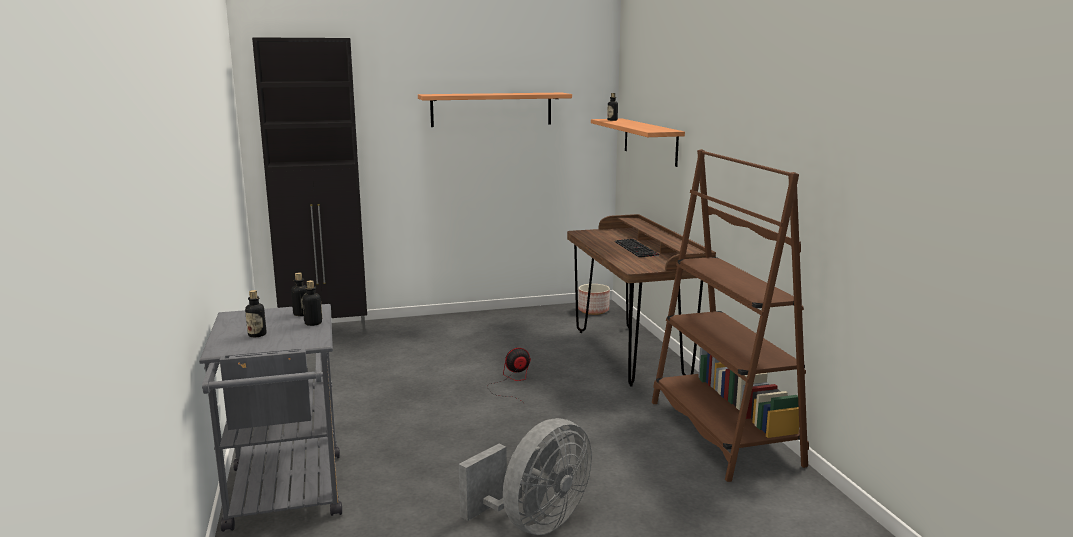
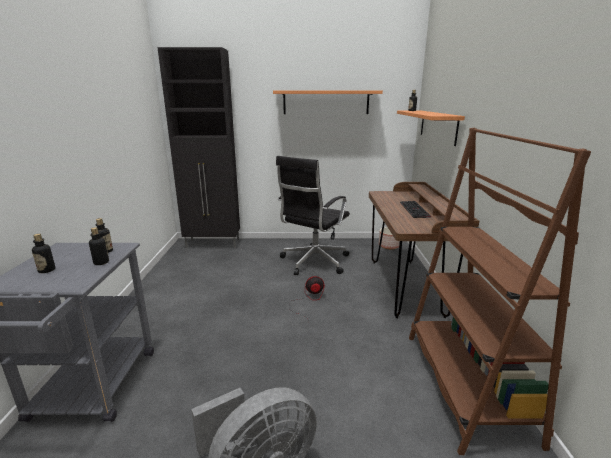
camera: 15 degrees right, 5 degrees up
(495, 339) = (313, 262): none -> black office chair

